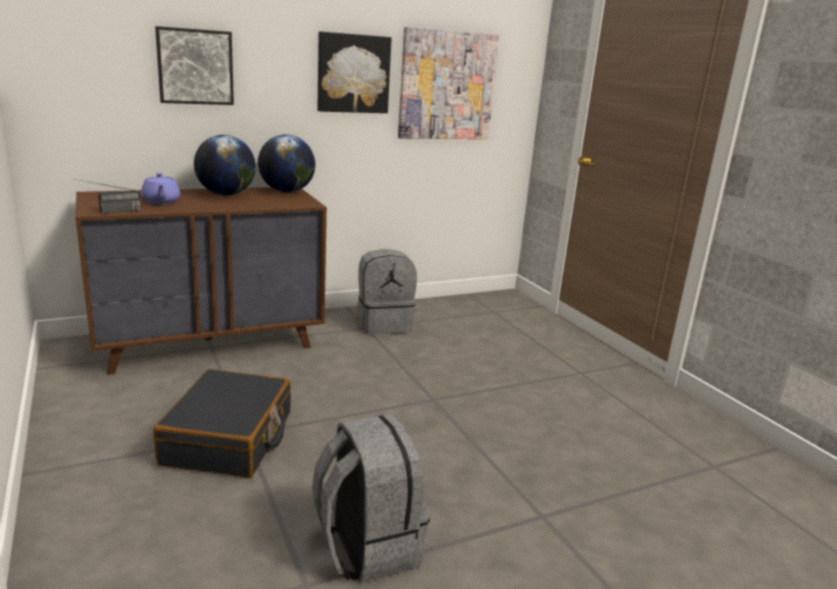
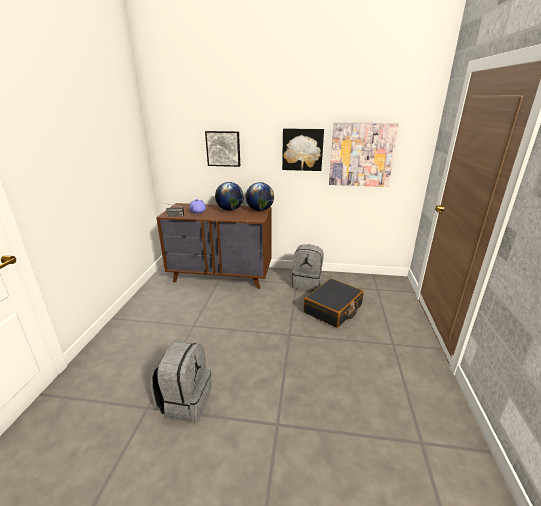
camera: 35 degrees right, 5 degrees up
(229, 438) = (185, 326): black suitcase -> black suitcase (333, 309)

